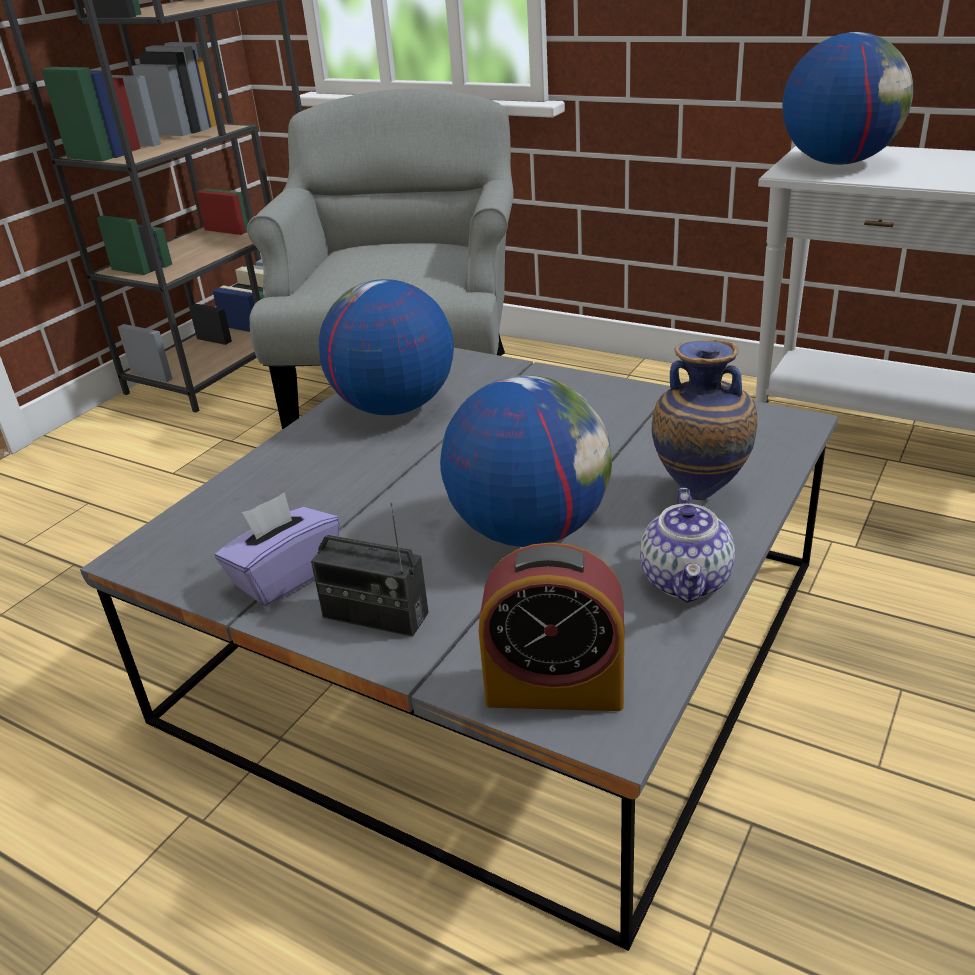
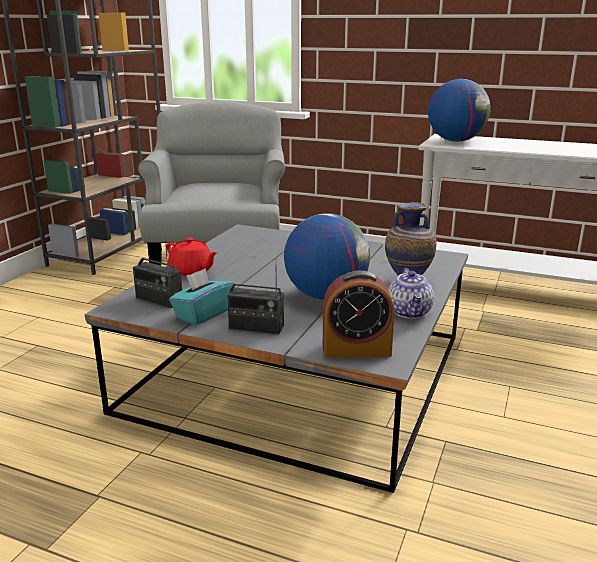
camera: 10 degrees left, 10 degrees down
(219, 535) = (159, 300): none -> radio
(285, 576) = (202, 314): purple tissue box -> turquoise tissue box
(298, 461) = (192, 271): none -> red teapot
(394, 407) = (237, 250): globe -> none

